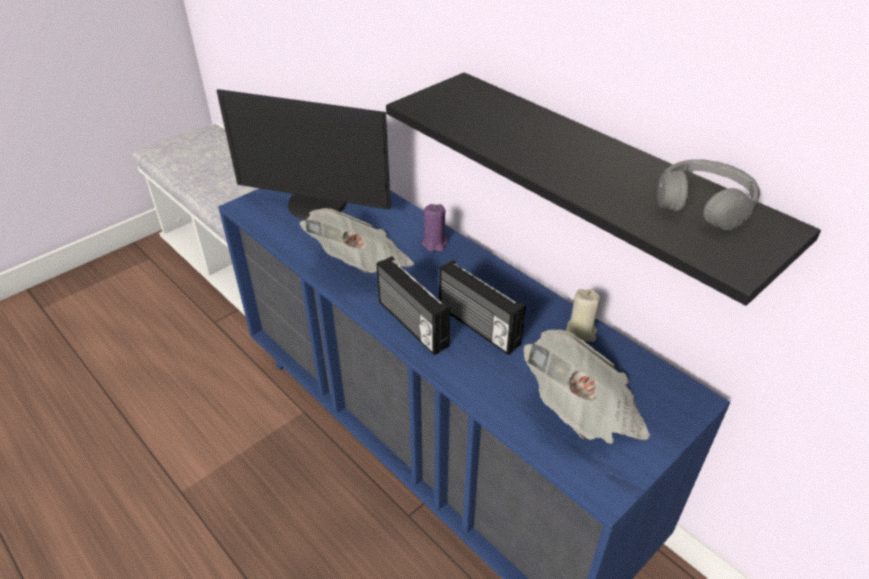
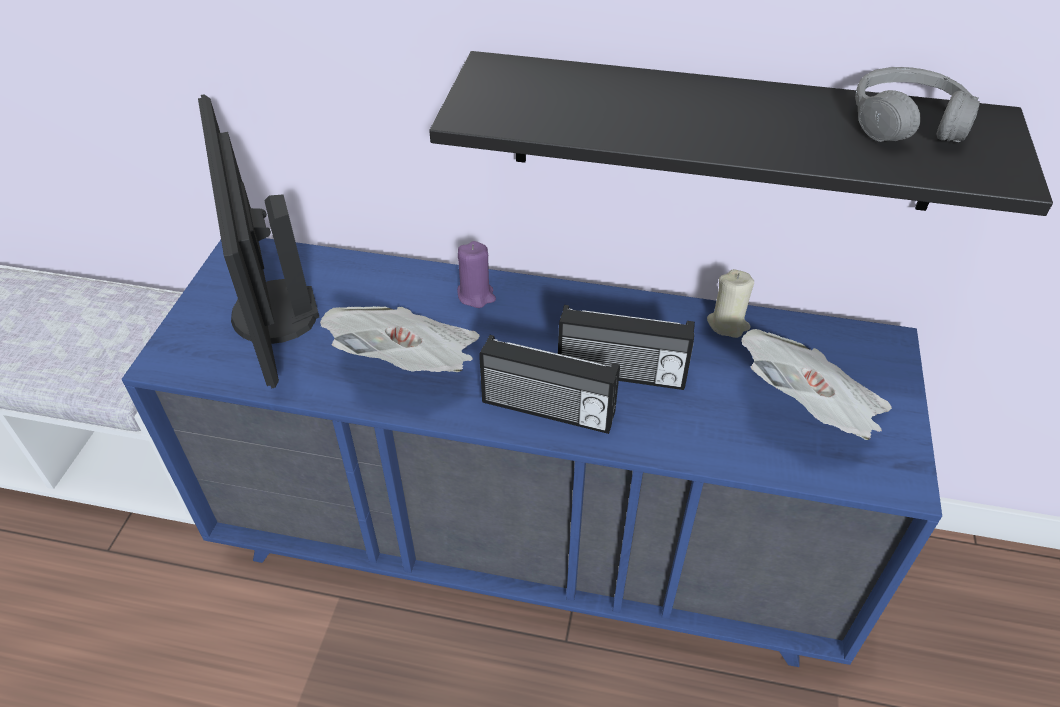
camera: 35 degrees left, 5 degrees up
(316, 205) = (271, 313): monitor -> monitor turned 90 degrees clockwise

